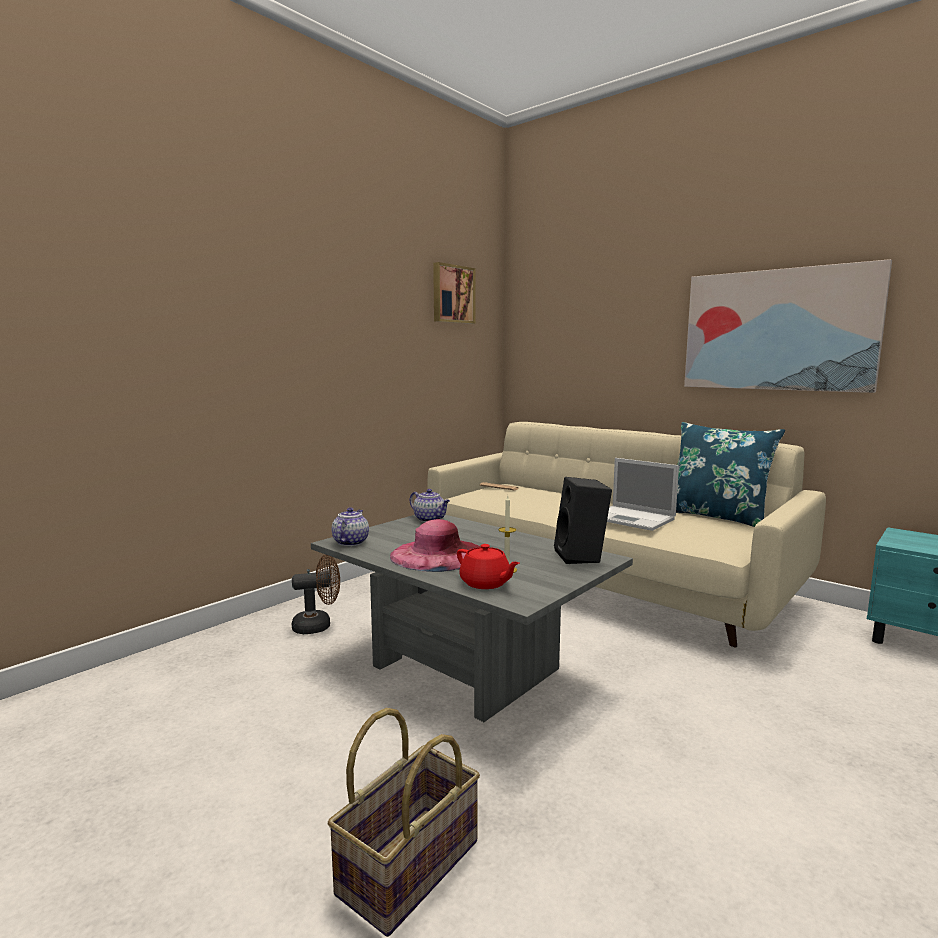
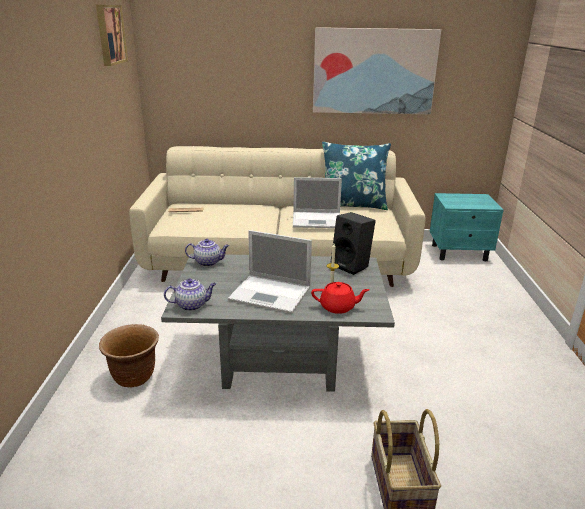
camera: 40 degrees left, 15 degrees up
(318, 626) = (134, 377): brown fan -> brown planter
(350, 542) = (192, 305): teapot -> teapot turned 105 degrees clockwise
(438, 554) = (271, 294): pink hat -> laptop

